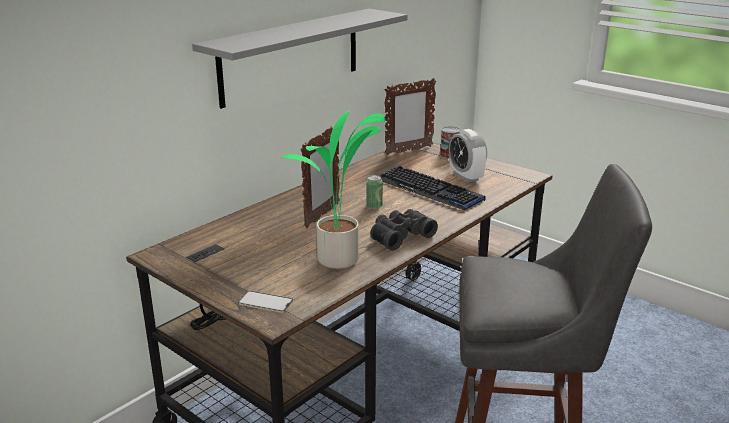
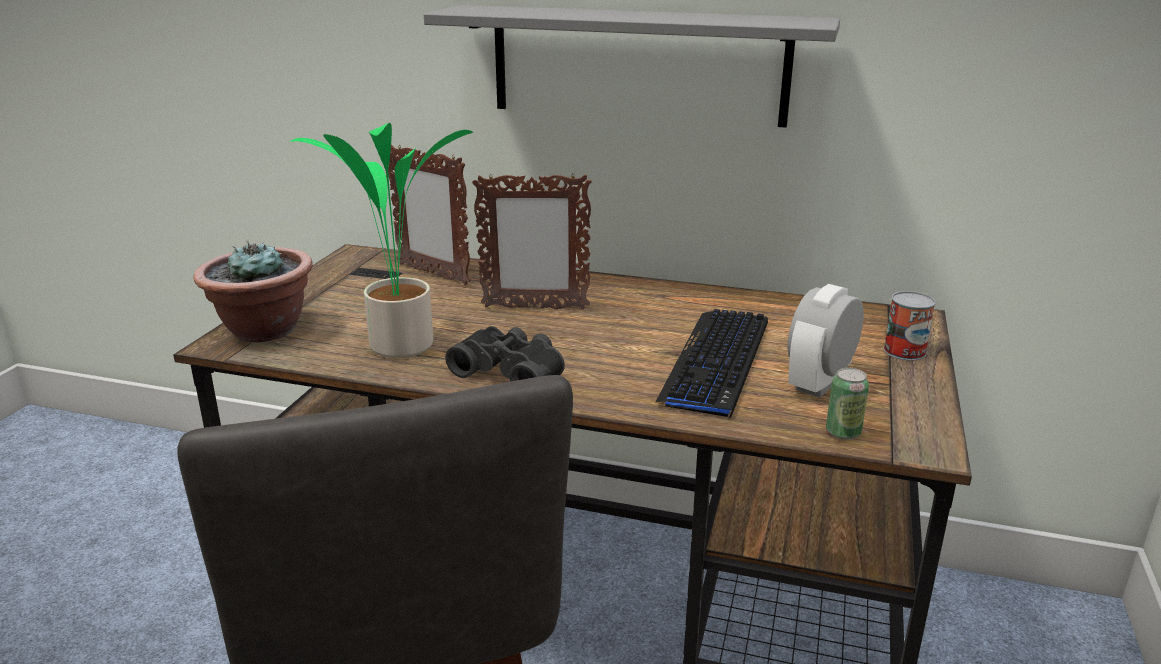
camera: 65 degrees right, 0 degrees up
(265, 302) = (263, 330): phone -> potted plant
(374, 206) = (601, 334): can -> can (843, 432)
(408, 150) = (867, 315): picture frame -> picture frame (433, 274)

